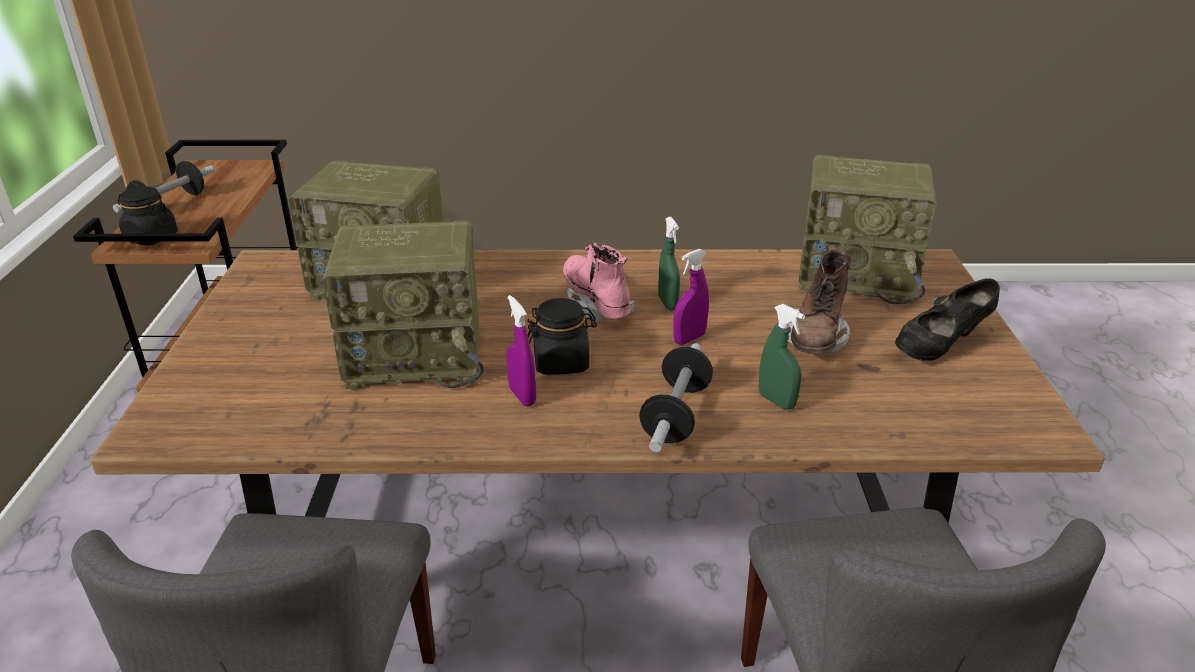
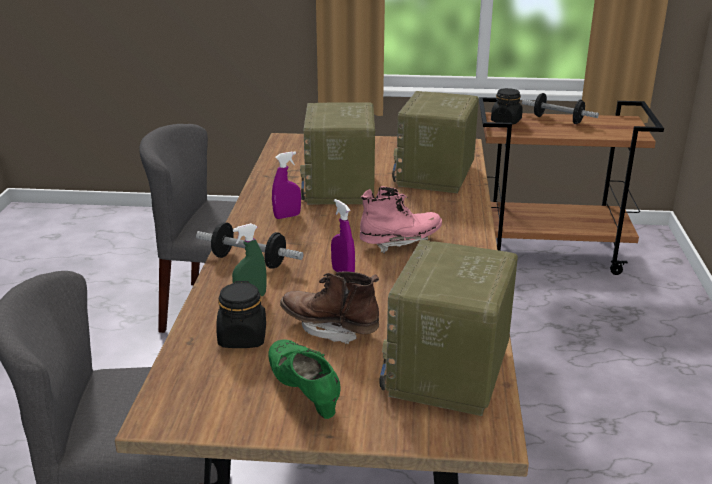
camera: 95 degrees right, 5 degrees down
(561, 362) = (322, 228): black jar -> black jar (242, 338)
(667, 303) = (398, 269): green spray bottle -> none
(940, 346) = (304, 393): black shoe -> green shoe

